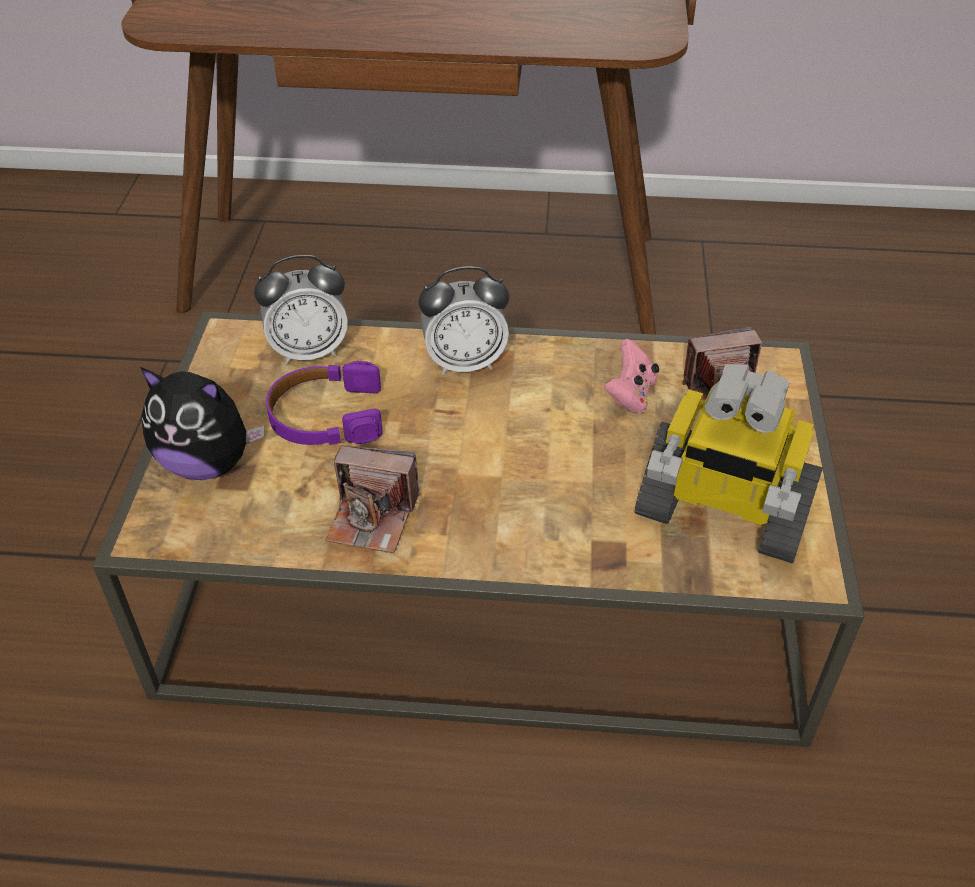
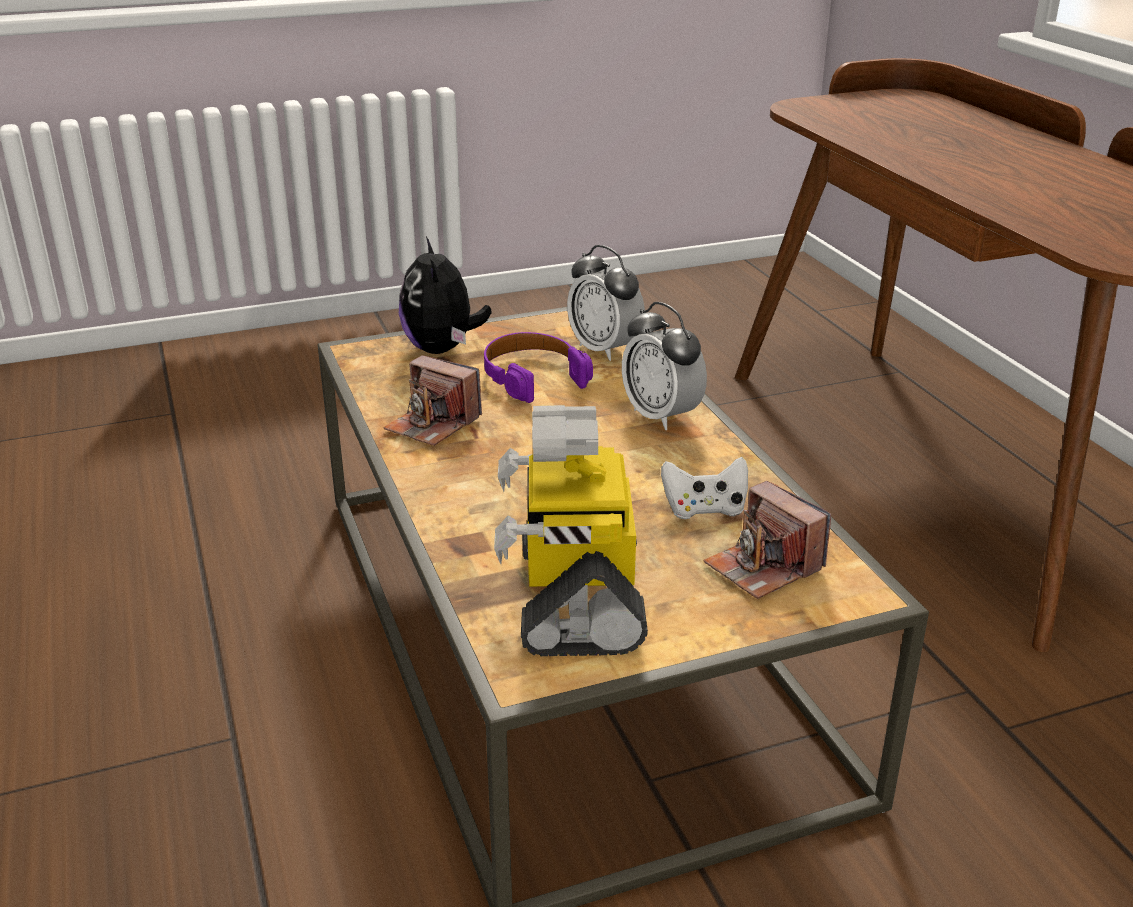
camera: 65 degrees right, 15 degrees down
(373, 518) = (433, 424): camera -> camera turned 45 degrees counterclockwise
(630, 395) = (704, 509): pink game controller -> white game controller

